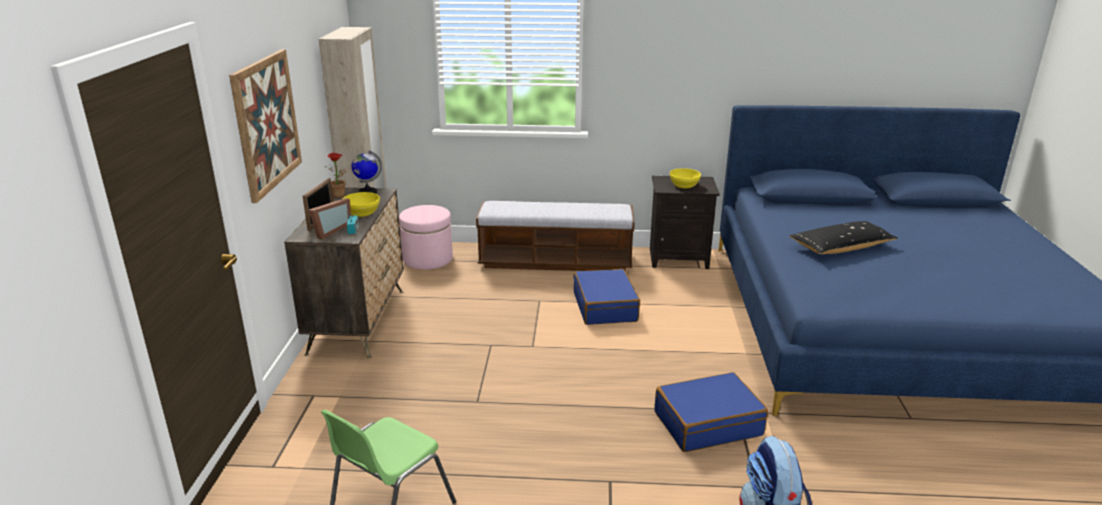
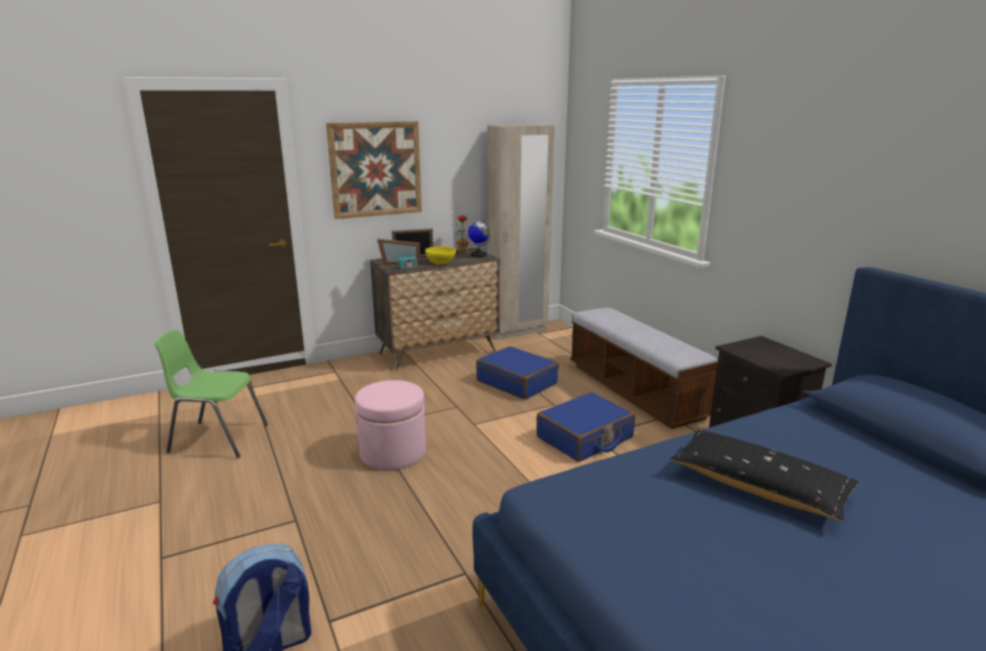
camera: 60 degrees right, 5 degrees down
(428, 259) = (557, 344): pink ottoman -> pink ottoman (393, 452)
(684, 185) = (766, 354): yellow bowl -> none
(707, 423) = (426, 556): blue suitcase -> blue suitcase (517, 382)

